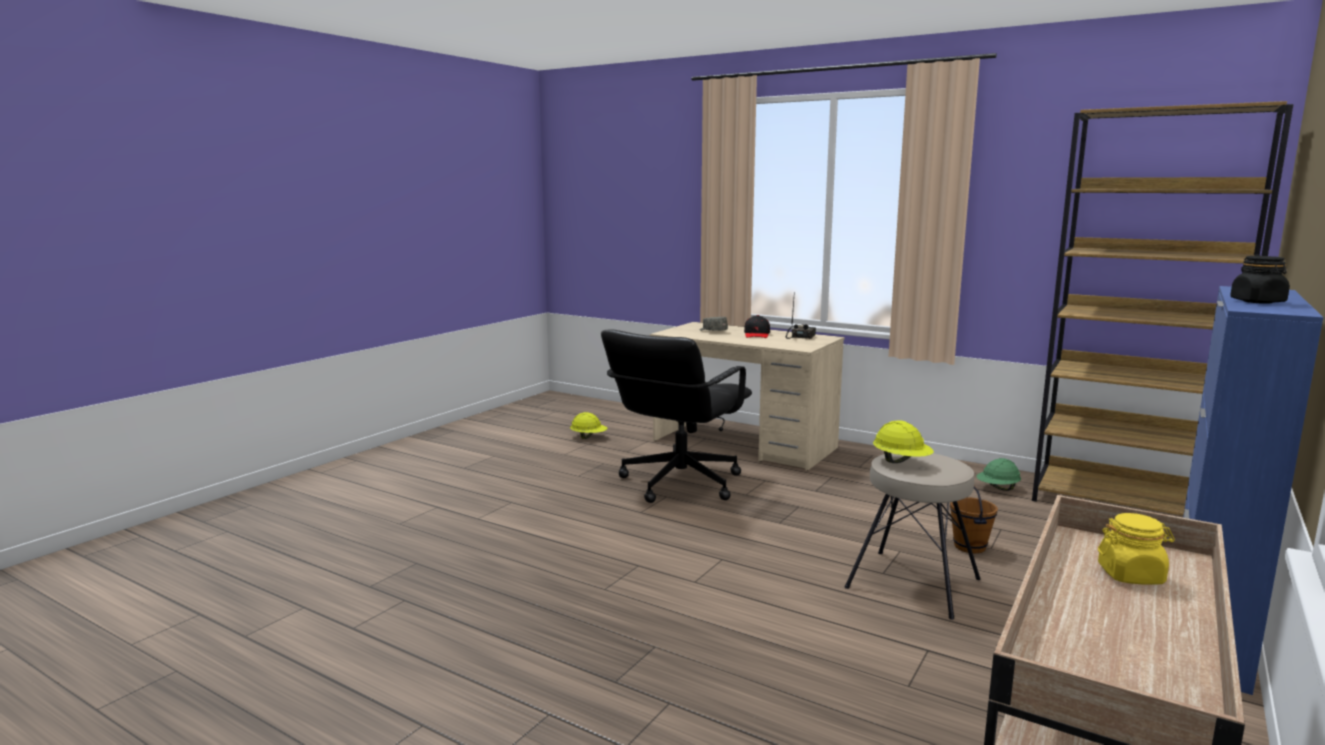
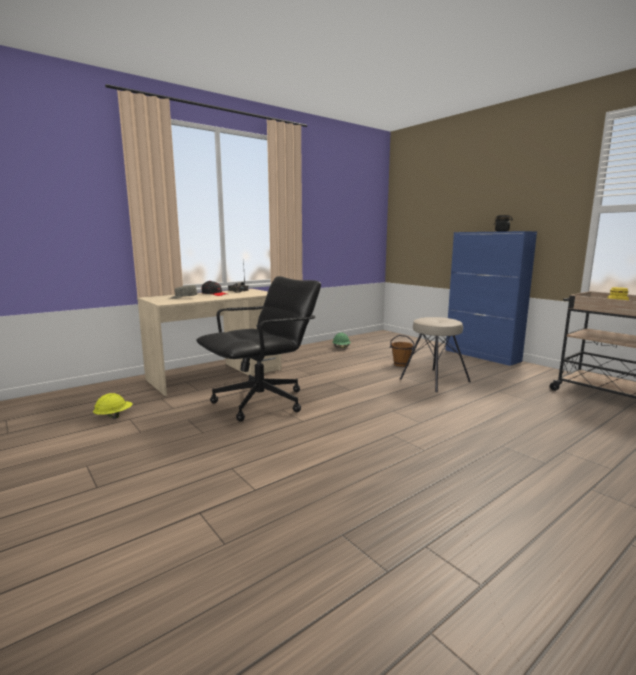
camera: 70 degrees left, 0 degrees up
(679, 483) = (262, 402): black office chair -> black office chair turned 90 degrees counterclockwise
(901, 462) = (436, 321): yellow hard hat -> none
(1125, 503) = (371, 338): brown bookcase -> none

